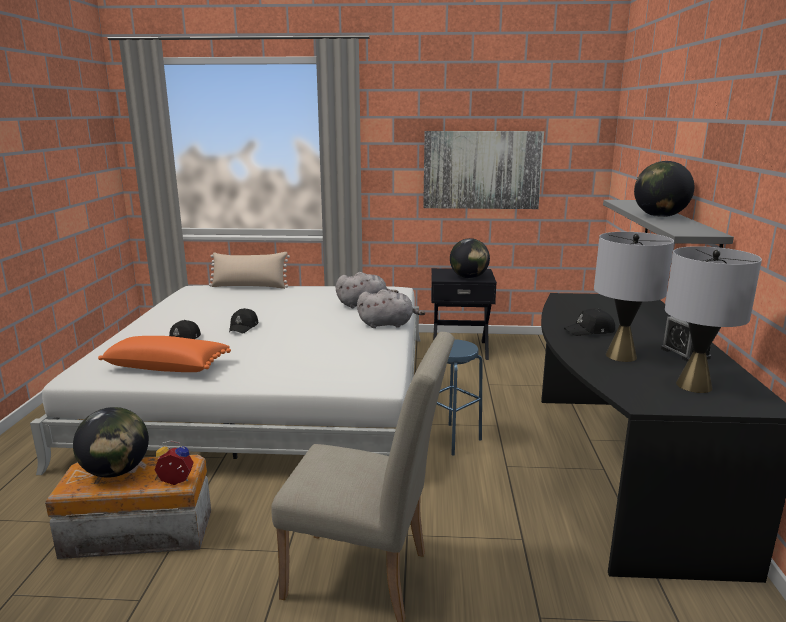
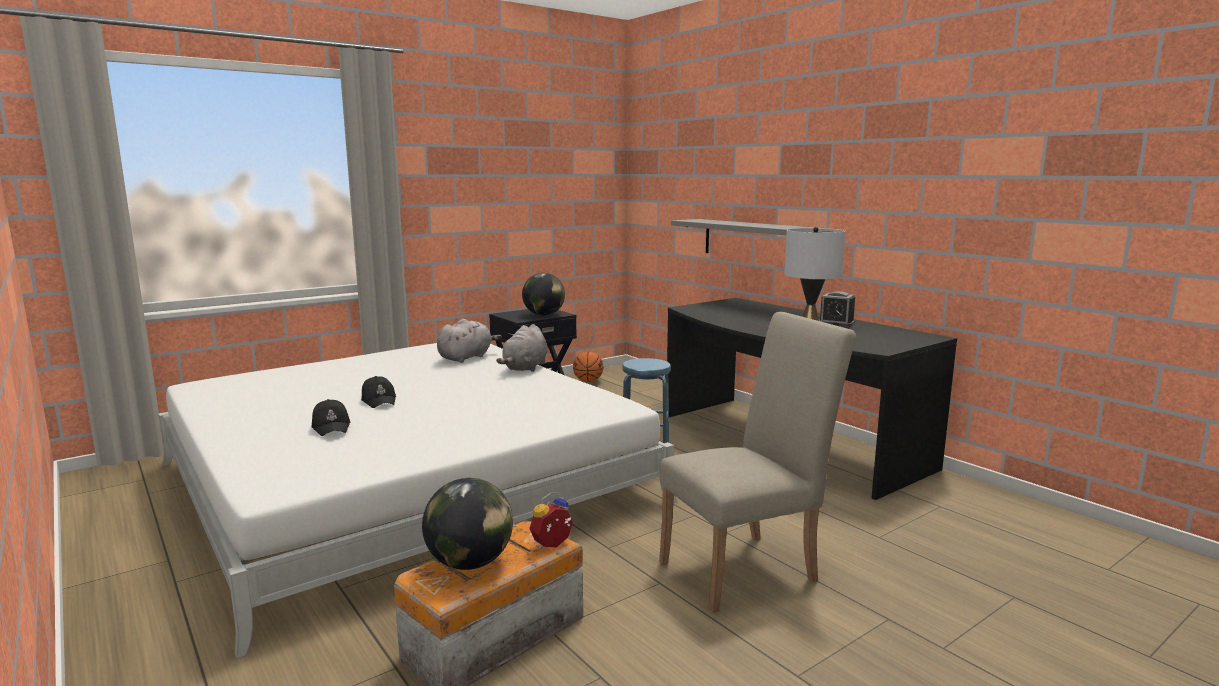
camera: 40 degrees left, 5 degrees down
(168, 367) = (374, 451): orange pillow -> none
(249, 286) = (278, 369): beige pillow -> none
(388, 324) = (525, 368): grey plush toy -> grey plush toy turned 150 degrees clockwise
(481, 170) = (520, 203): picture -> none
(528, 345) = (588, 381): none -> basketball
(590, 331) = (756, 323): black cap -> none
(659, 216) = (755, 224): globe -> none
(694, 386) = (881, 336): grey table lamp -> none

